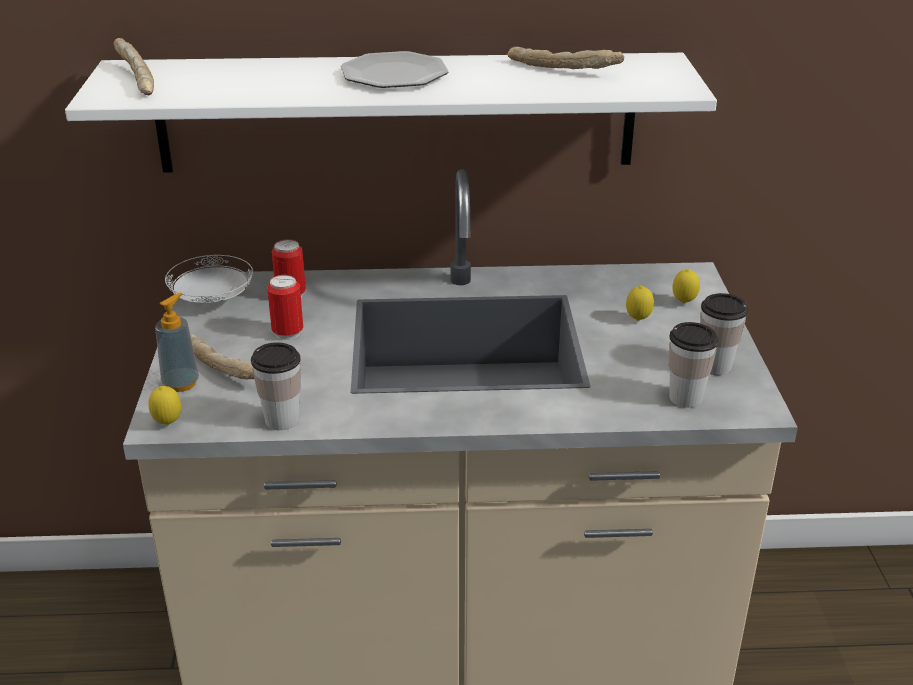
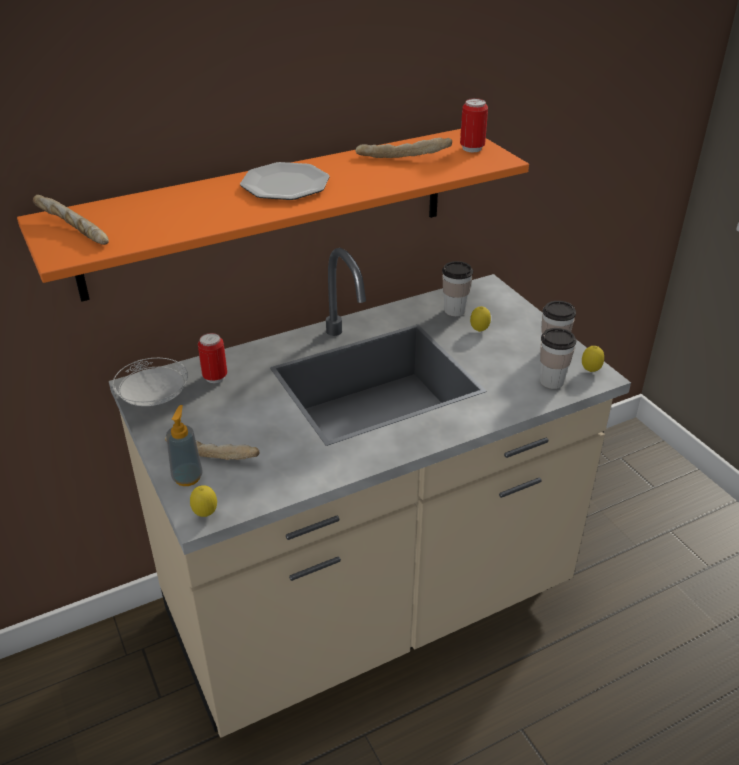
camera: 25 degrees left, 5 degrees up
(282, 420) = (292, 483): cup -> cup (454, 310)
(287, 333) = (238, 410): can -> can (472, 148)
(396, 113) = (269, 212): white shelf -> orange shelf
(683, 303) = (498, 310): lemon -> lemon (590, 371)

